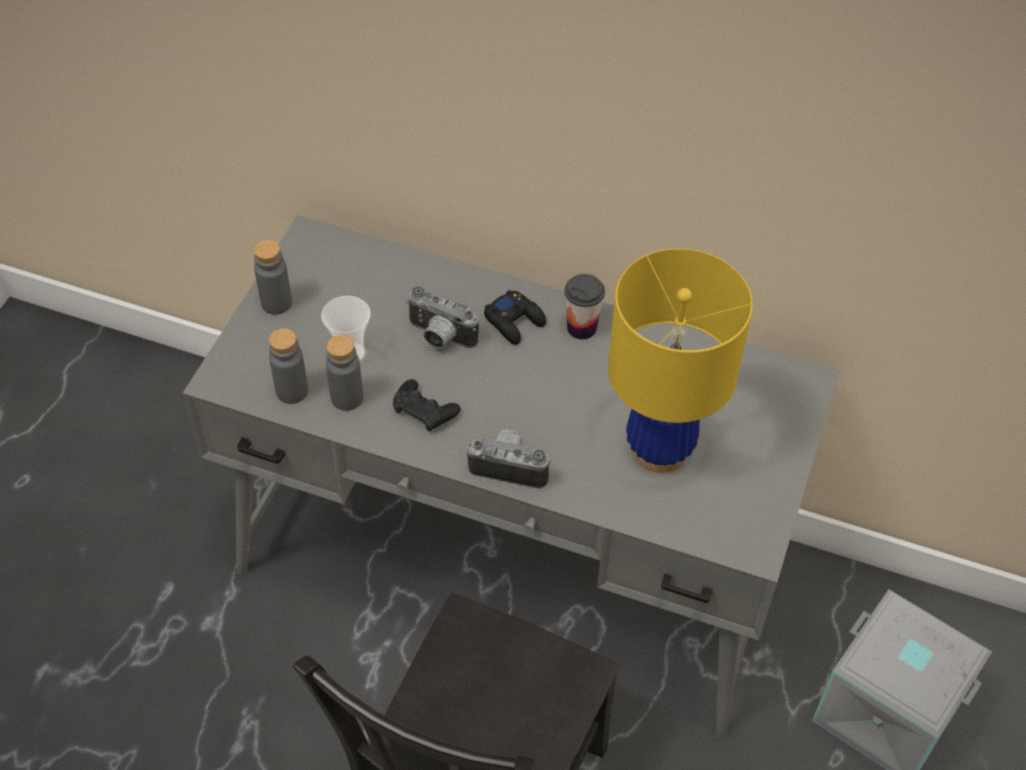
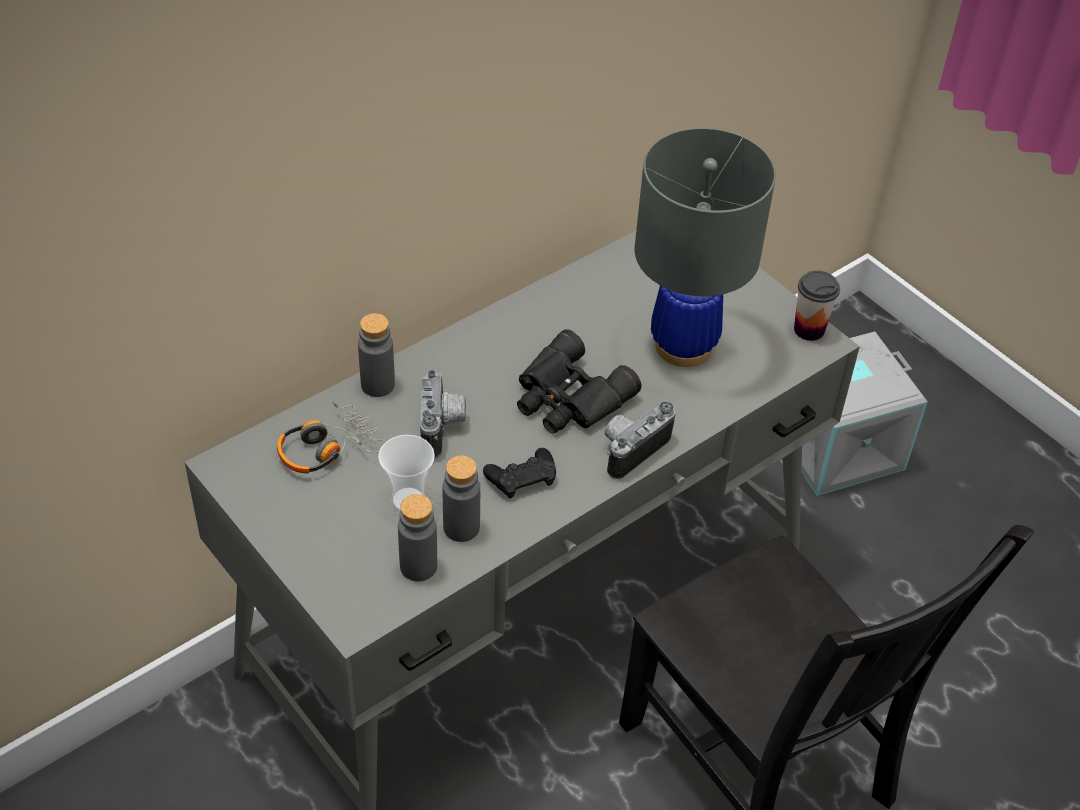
camera: 60 degrees left, 5 degrees down
(276, 303) = (291, 529): grey bottle -> grey bottle (378, 385)
(367, 282) = (327, 448): none -> headphones
(439, 337) = (443, 428): camera -> camera turned 60 degrees counterclockwise
(515, 321) = (469, 368): black game controller -> none
(533, 399) = (568, 398): none -> black binoculars
(581, 328) = (514, 329): cup -> cup (809, 329)
(660, 449) = (684, 346): yellow table lamp -> grey table lamp

